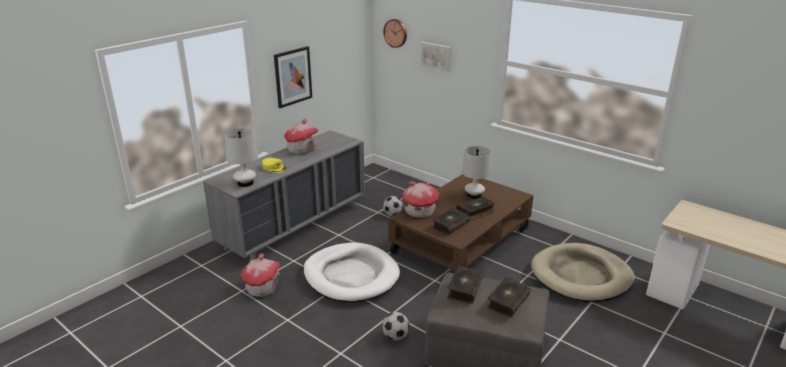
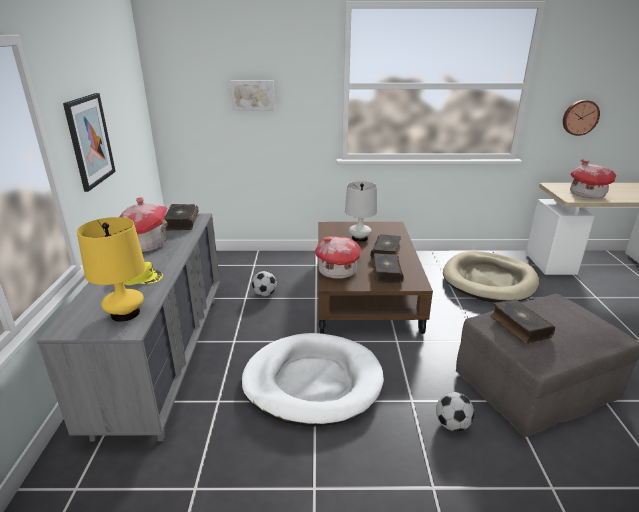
camera: 40 degrees left, 0 degrees up
(245, 183) = (125, 313): white table lamp -> yellow table lamp
(262, 288) = (222, 464): toy house -> toy house (586, 194)
(396, 33) = (187, 75): wall clock -> wall clock (580, 117)
(507, 302) = (567, 319): book -> book (181, 222)

